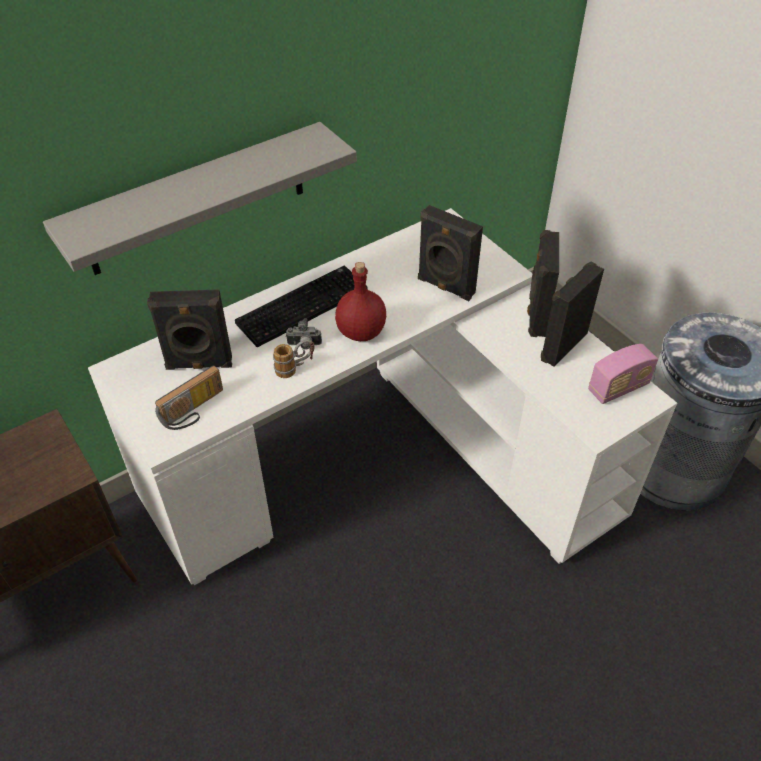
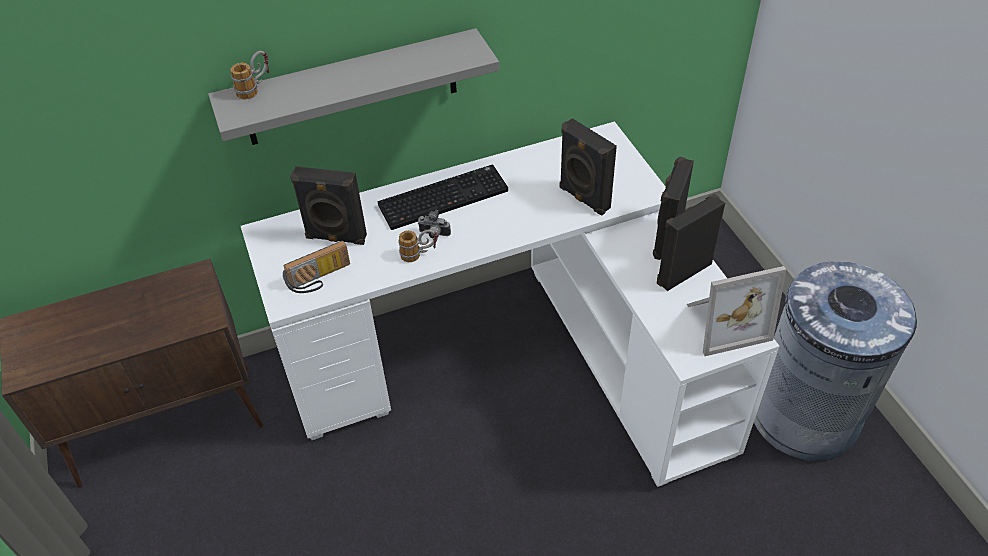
camera: 15 degrees right, 0 degrees up
(97, 209) = (255, 88): none -> mug
(362, 332) = (490, 230): red bottle -> none
(618, 388) = (724, 321): radio -> picture frame

